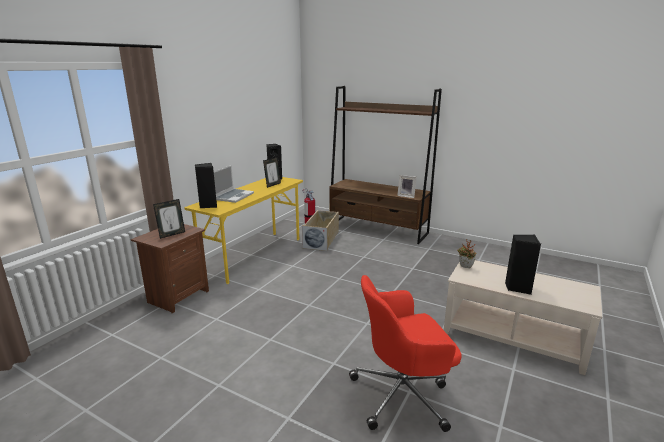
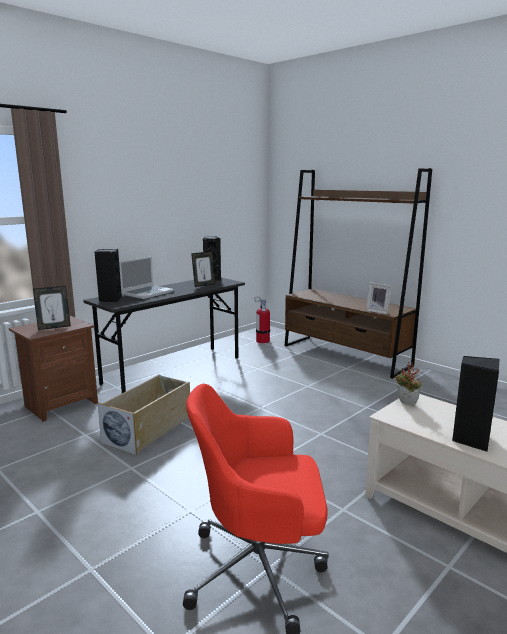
camera: 15 degrees right, 5 degrees down
(254, 255) = (173, 370): yellow desk -> grey desk
(321, 239) = (266, 360): beige storage box -> beige storage box (149, 428)

